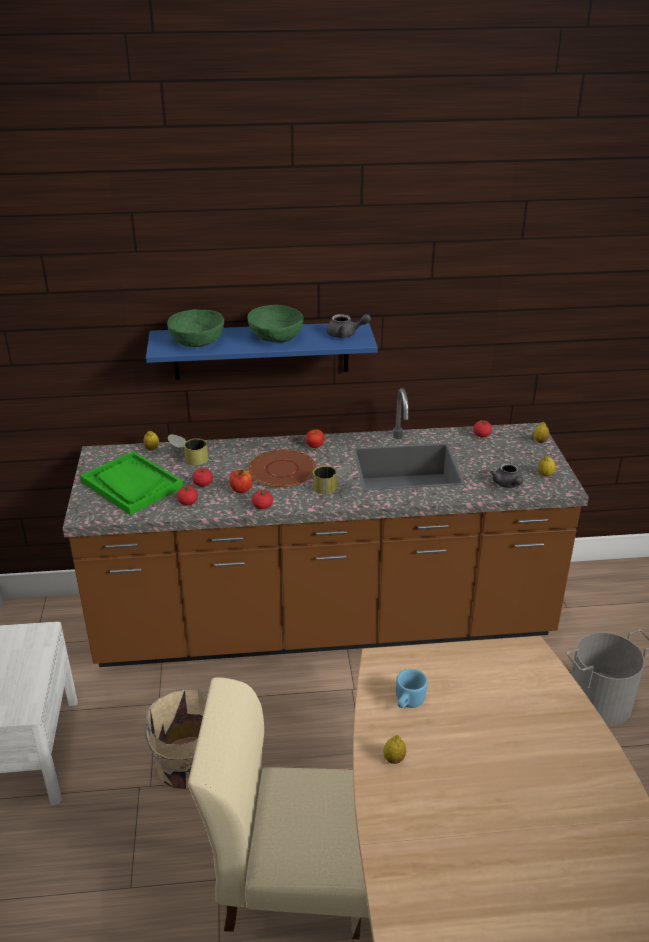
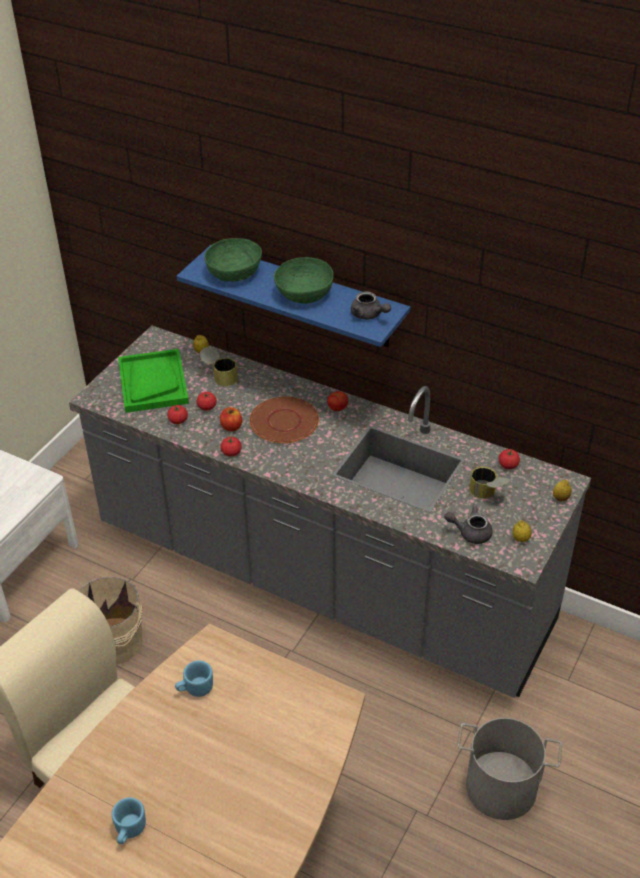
camera: 35 degrees right, 10 degrees up
(324, 623) = (321, 577): brown counter -> grey counter
(332, 489) = (306, 461): can -> can (487, 494)
(394, 759) = (139, 727): lemon -> none
(481, 848) = (128, 831): none -> blue mug
(508, 485) = (470, 532): grey teapot -> grey teapot turned 75 degrees clockwise

